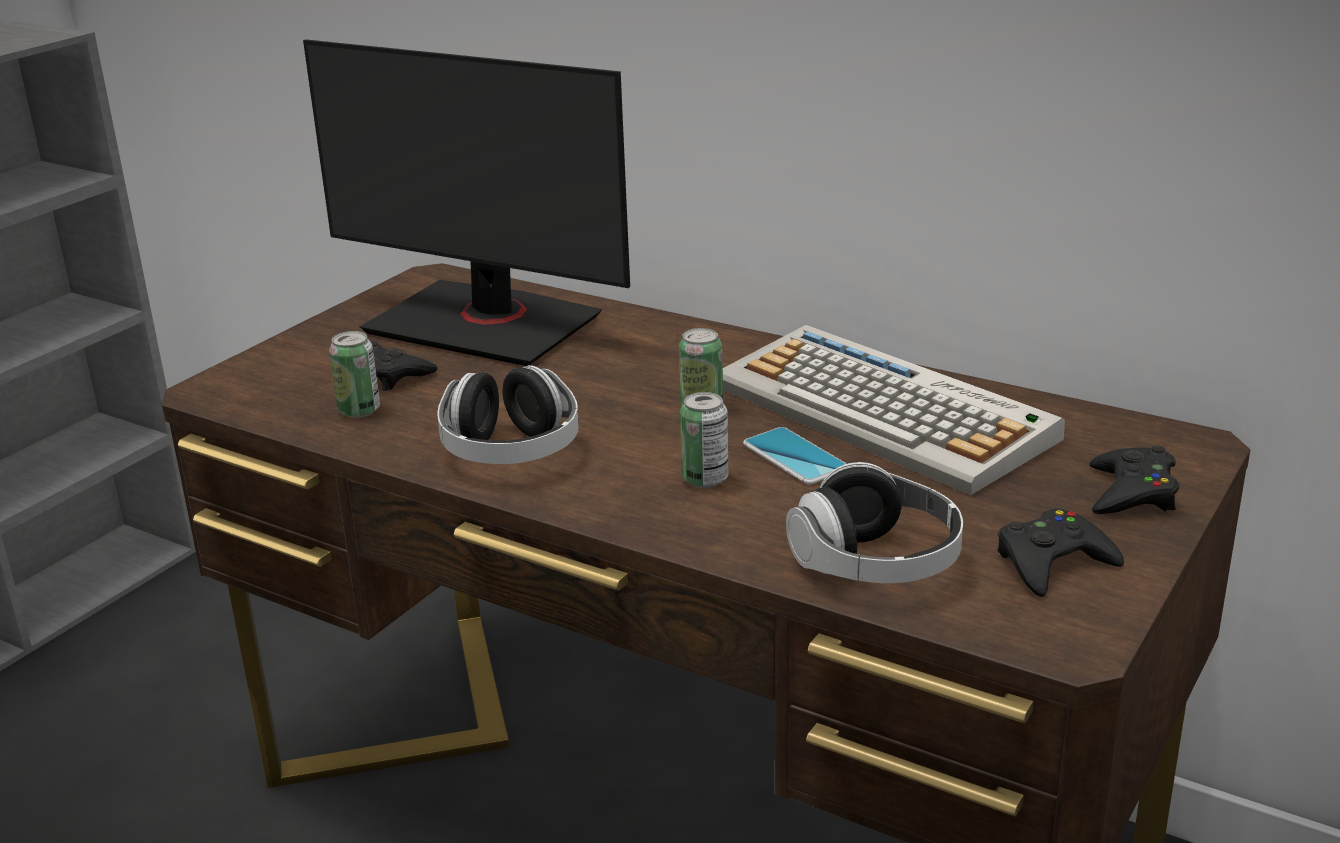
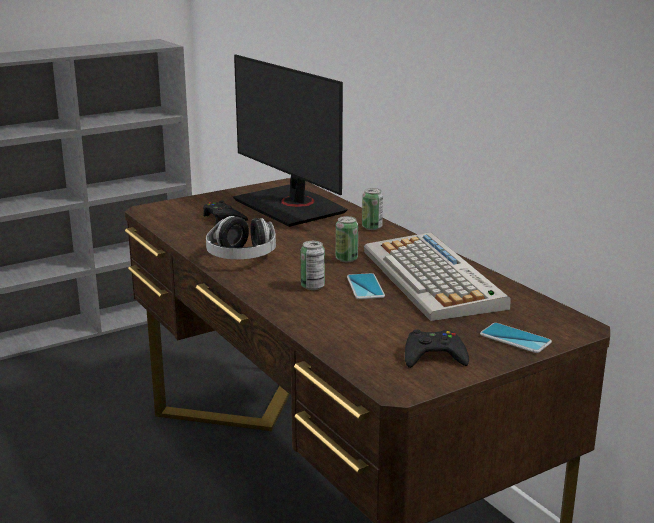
camera: 25 degrees right, 5 degrees down
(359, 410) = (198, 229): can -> can (372, 227)
(876, 564) = (348, 336): headphones -> none
(1132, 493) = (515, 339): black game controller -> phone

